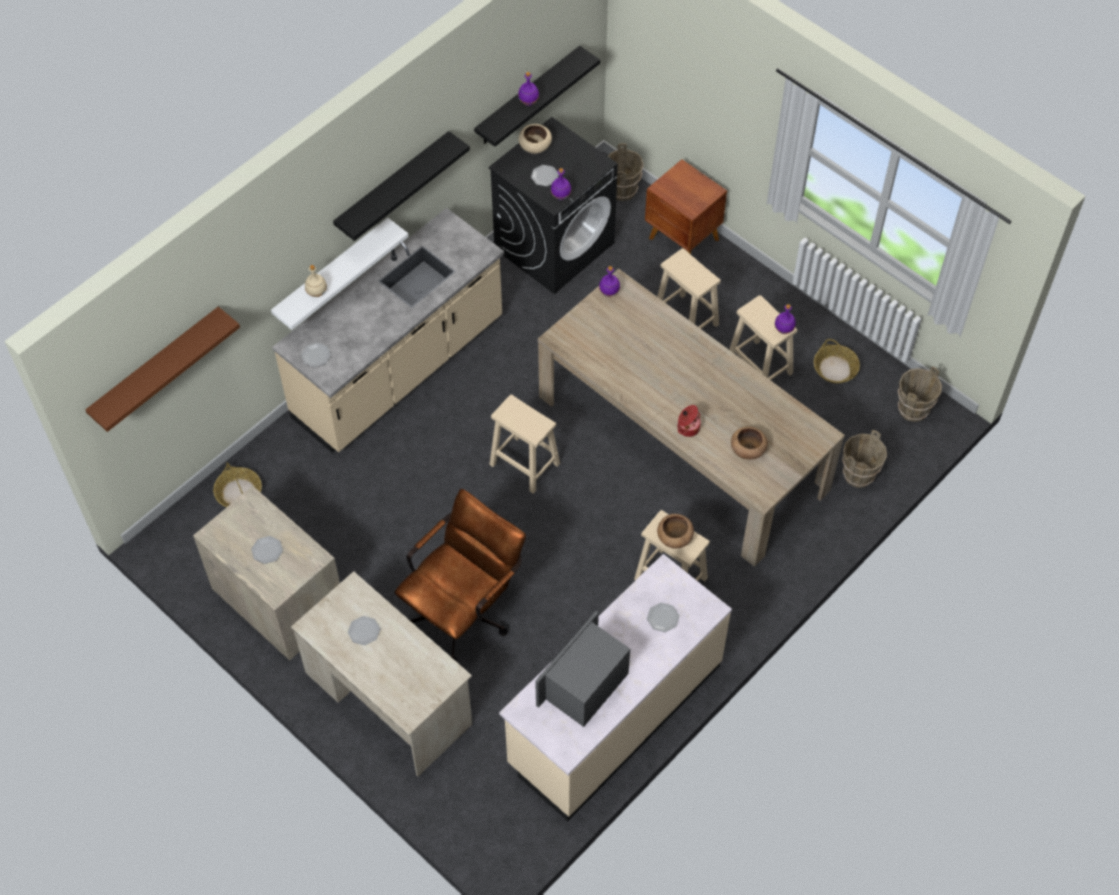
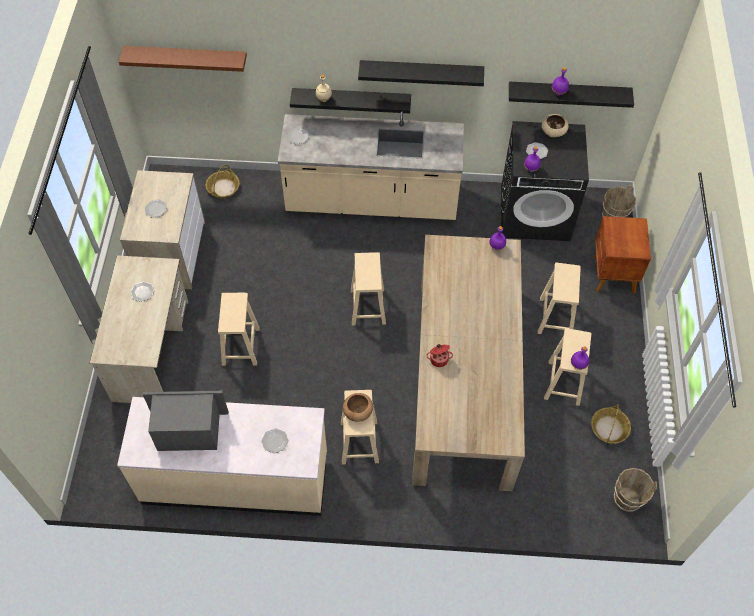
camera: 50 degrees right, 0 degrees up
(332, 273) = (351, 99): white shelf -> black shelf
(464, 610) = (241, 347): brown office chair -> beige stool
(748, 449) = (455, 405): brown bowl -> none
(859, 475) = (541, 501): brown bucket -> none

